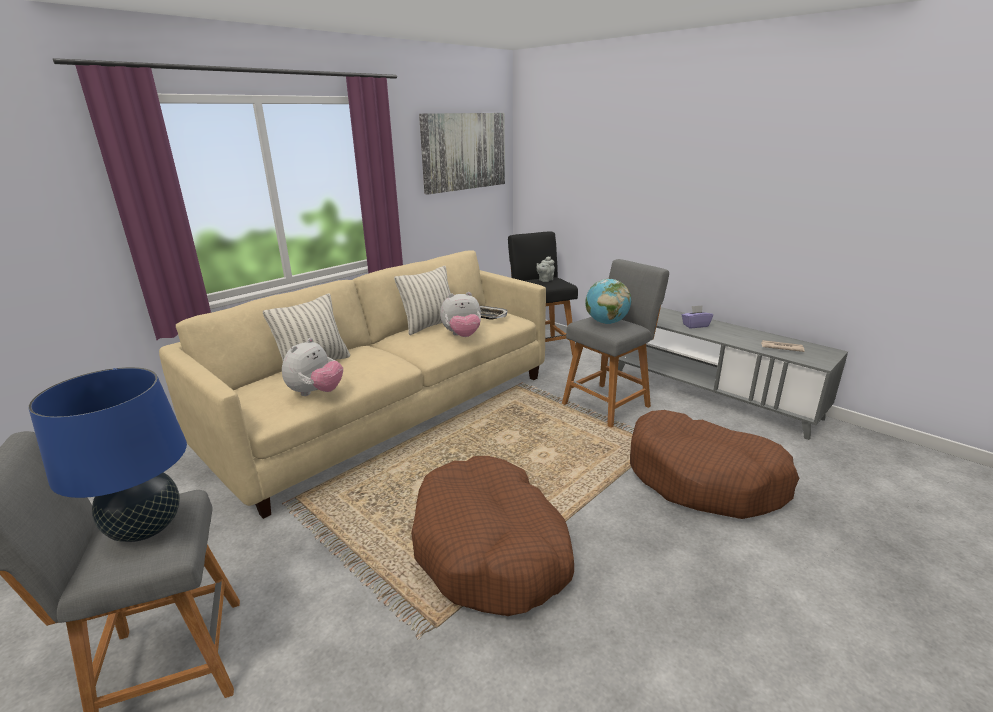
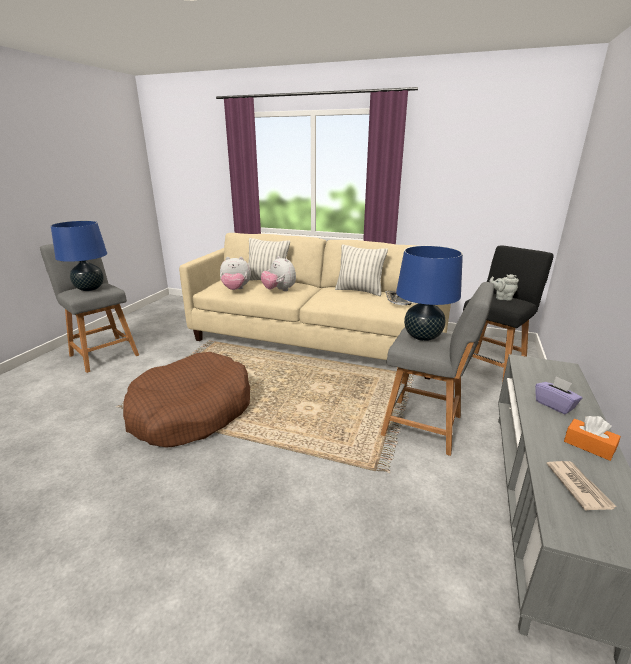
camera: 65 degrees right, 0 degrees up
(462, 336) = (352, 302): plush toy -> plush toy (279, 290)
(464, 151) = (498, 158): picture -> none
(606, 322) = (422, 337): globe -> blue table lamp
(704, 478) = (335, 513): brown dog bed -> none
(742, 332) = (589, 446): none -> orange tissue box

